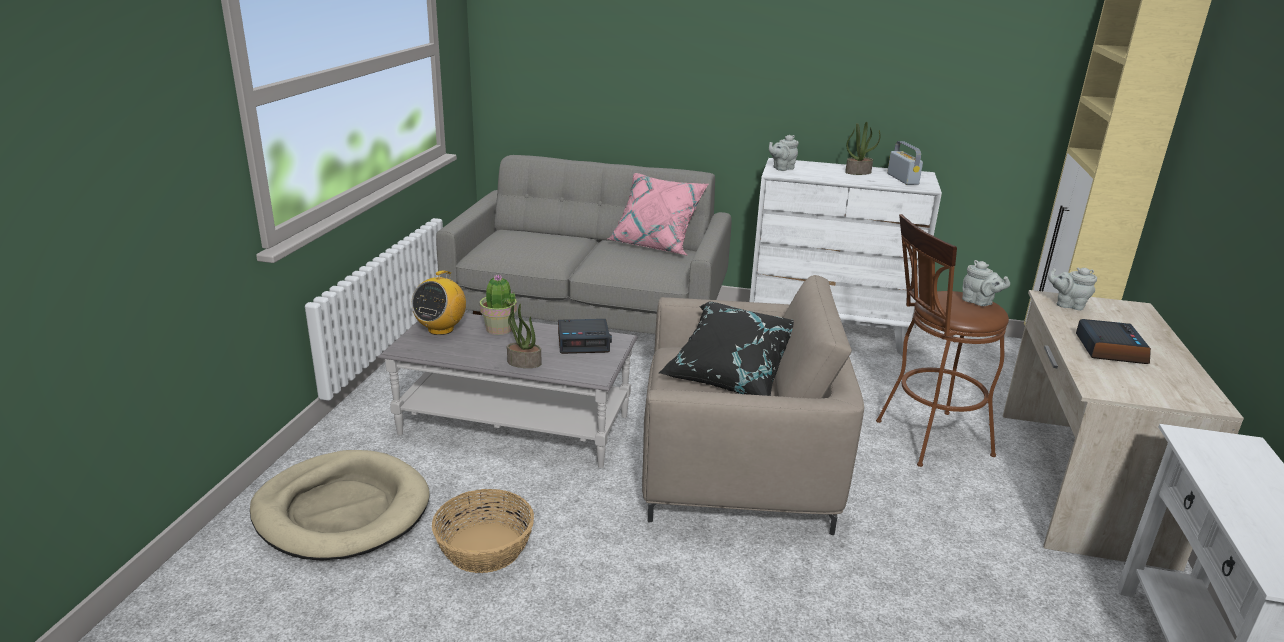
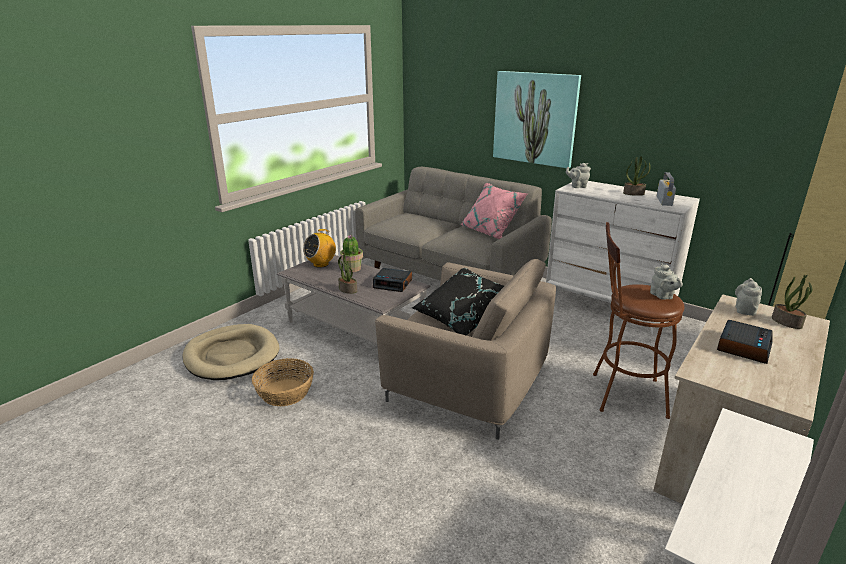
camera: 25 degrees right, 0 degrees up
(700, 74) = (535, 118): none -> picture
(1068, 305) = (744, 310): grey teapot -> grey teapot turned 60 degrees clockwise
(1118, 312) = (787, 322): none -> potted plant

